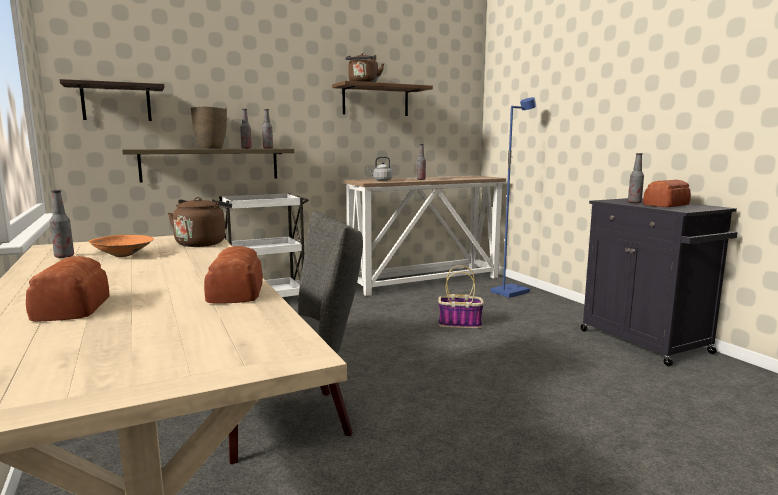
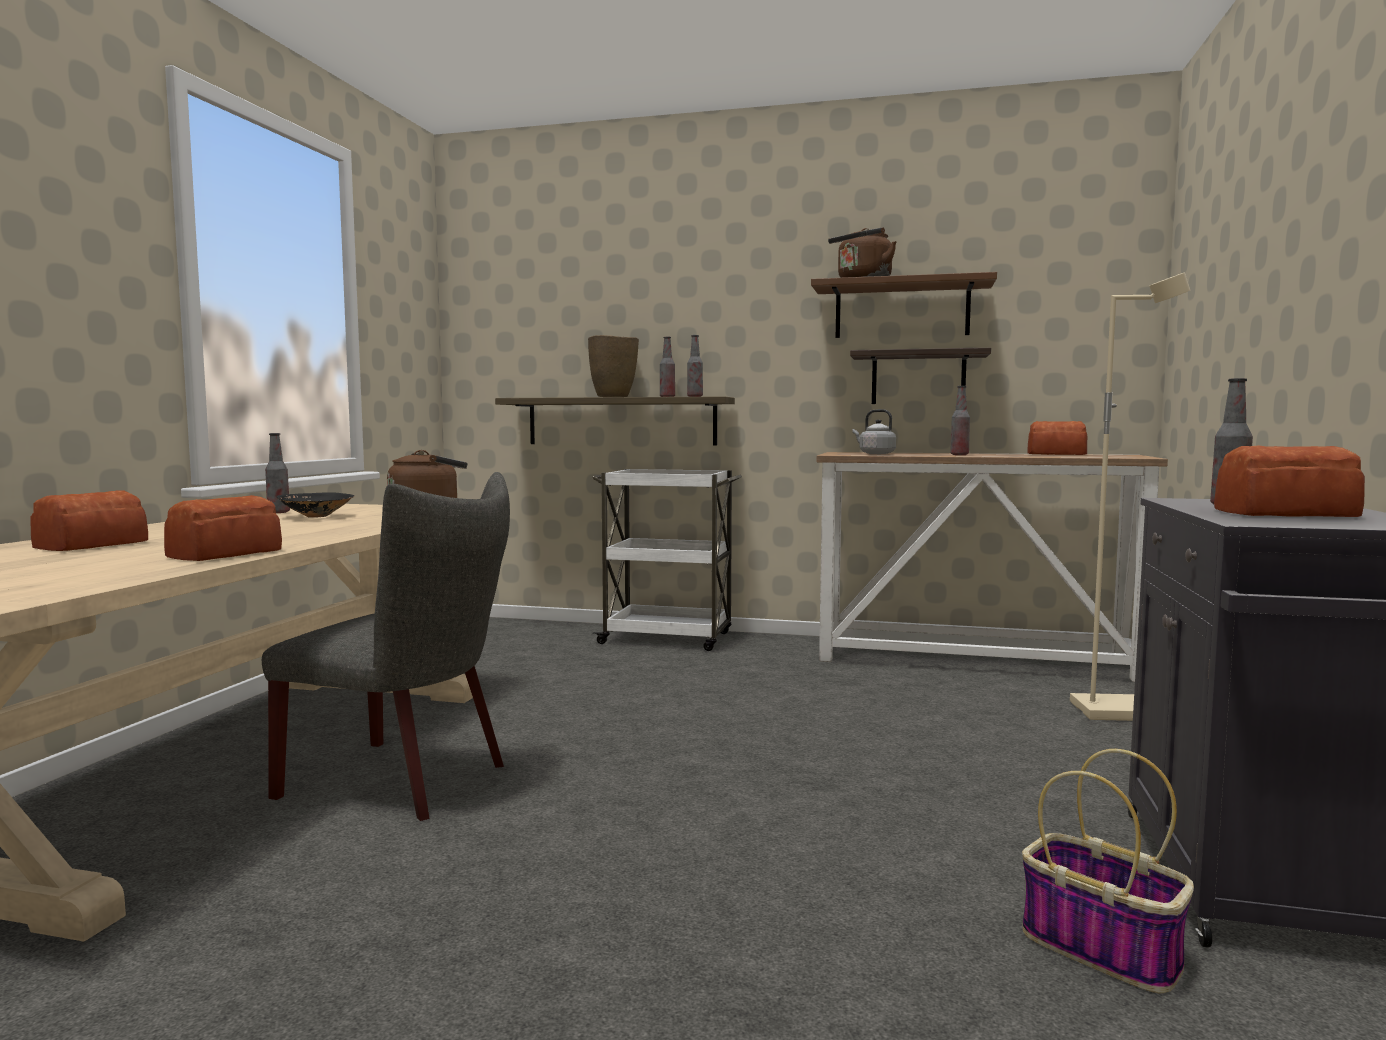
camera: 40 degrees right, 5 degrees down
(116, 103) = (511, 337): shelf -> shelf (918, 378)
(124, 256) = (316, 517): orange bowl -> black bowl
(450, 177) = (1055, 454): none -> bread
(460, 324) = (889, 736): basket -> basket (1104, 949)
(509, 292) = (1115, 711): blue floor lamp -> beige floor lamp

